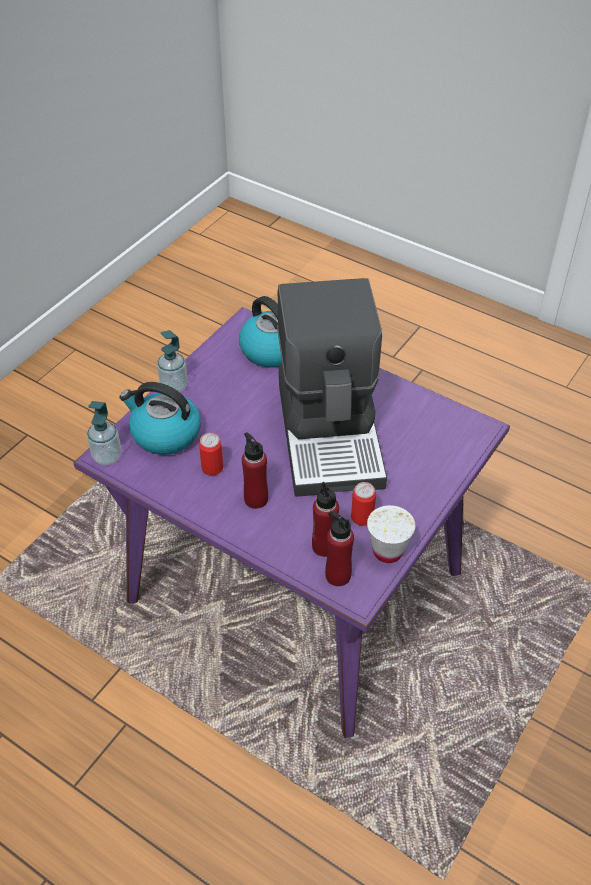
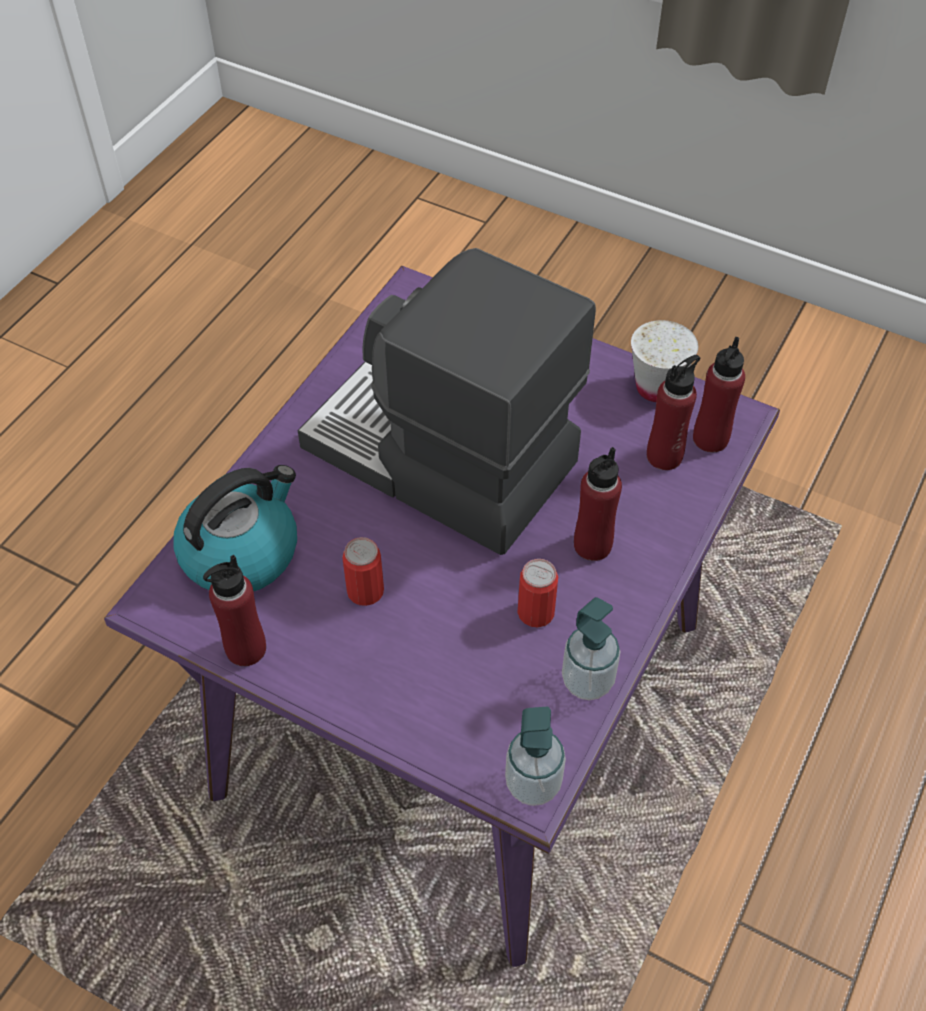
camera: 95 degrees left, 5 degrees up
(164, 433) = (465, 697): kettle -> none
(174, 386) = (340, 700): soap dispenser -> soap dispenser (587, 681)
(212, 353) = (245, 648): none -> red bottle
(331, 433) = (439, 458): coffee machine -> coffee machine turned 135 degrees counterclockwise
(362, 517) = (602, 416): can -> can (365, 591)

